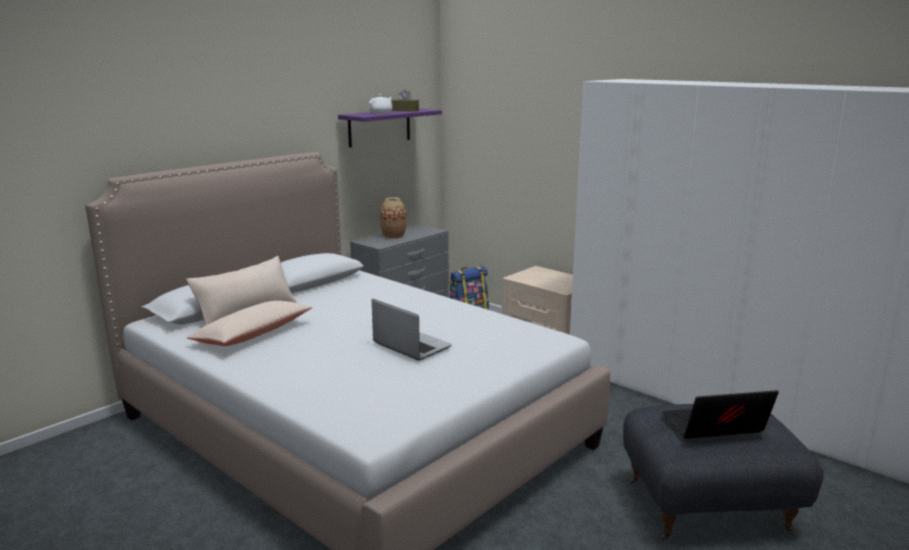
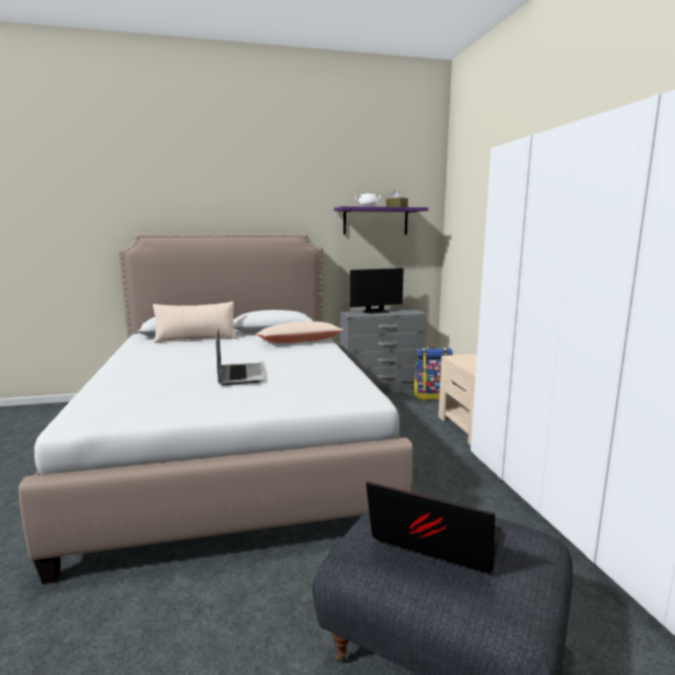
camera: 35 degrees right, 5 degrees down
(253, 334) = (170, 349): beige pillow -> beige pillow (299, 341)
(393, 236) = (375, 311): vase -> monitor

